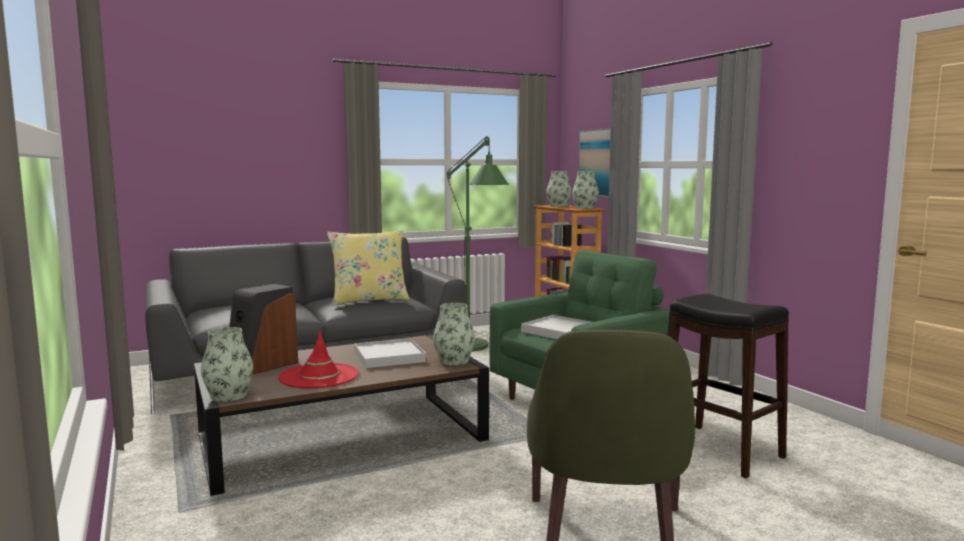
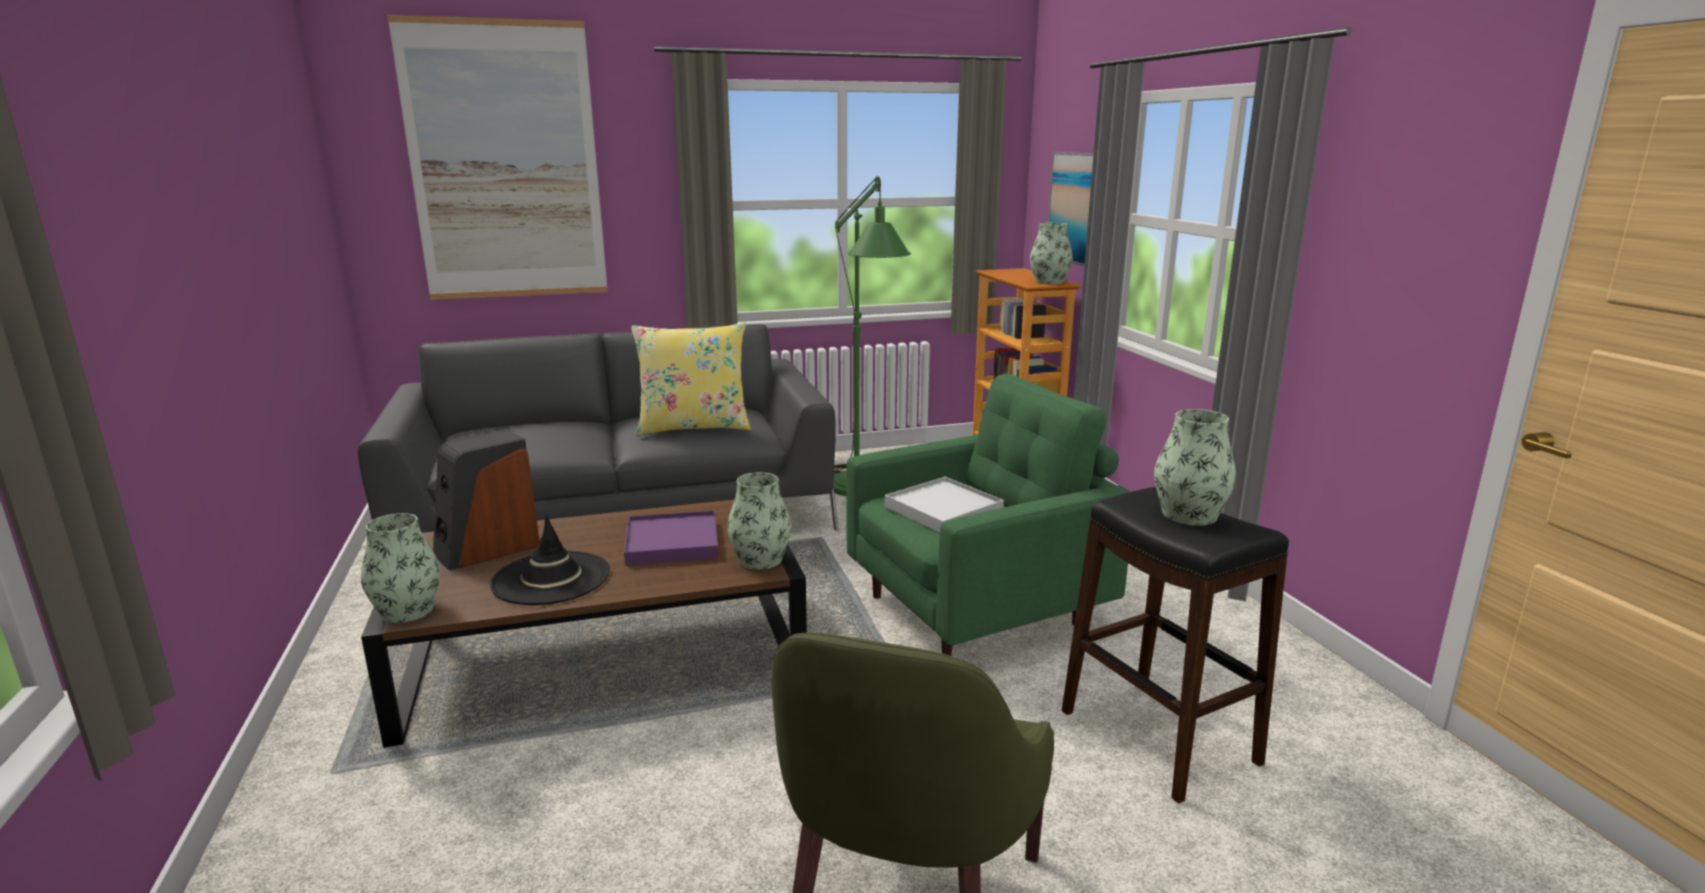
camera: 10 degrees right, 10 degrees up
(229, 130) = (505, 163): none -> picture
(319, 376) = (551, 578): red hat -> black hat
(389, 357) = (672, 542): white tray -> purple tray
(558, 206) = (1014, 273): vase -> vase (1189, 515)

